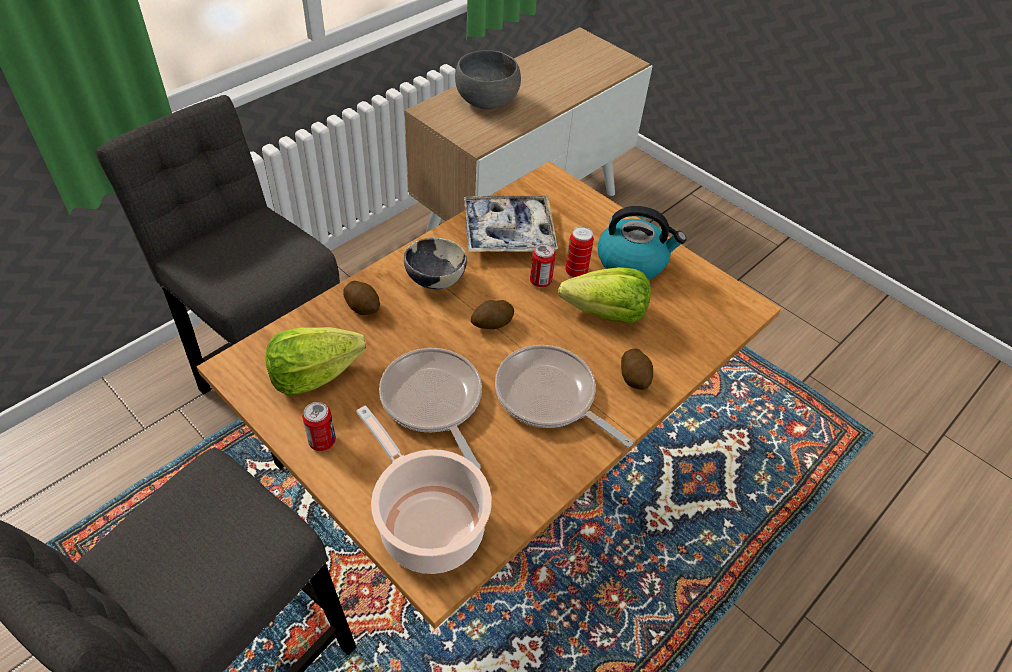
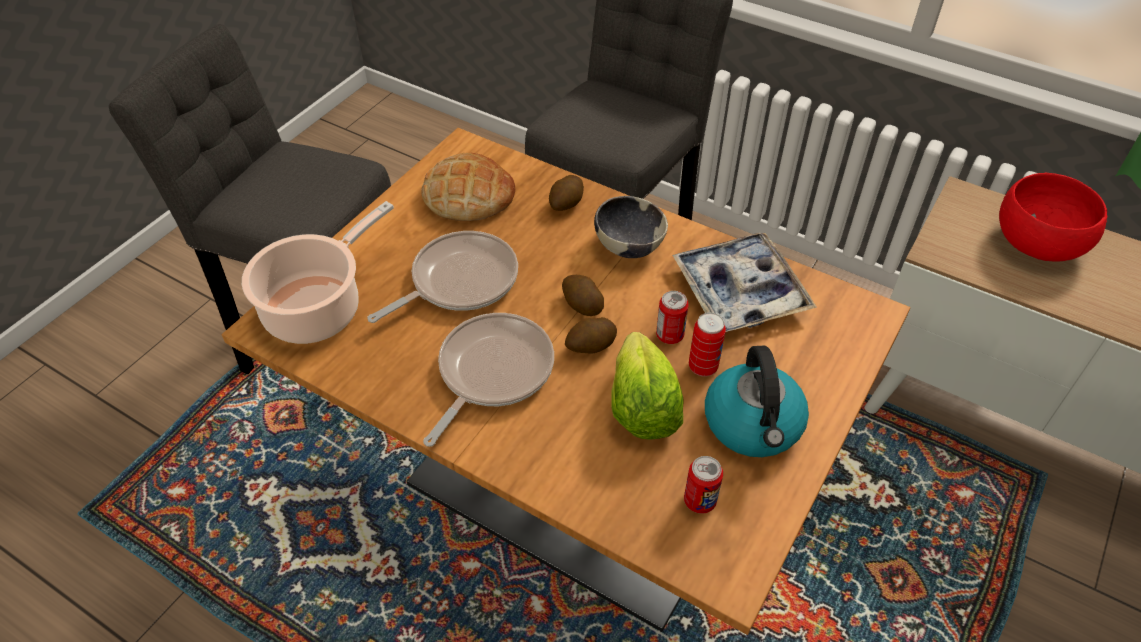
camera: 80 degrees right, 0 degrees up
(314, 375) = (468, 195): lettuce -> bread
(322, 441) = (395, 219): can -> can (699, 501)
(487, 100) = (1037, 243): grey bowl -> red bowl
(635, 378) = (545, 450): potato -> potato (590, 346)

